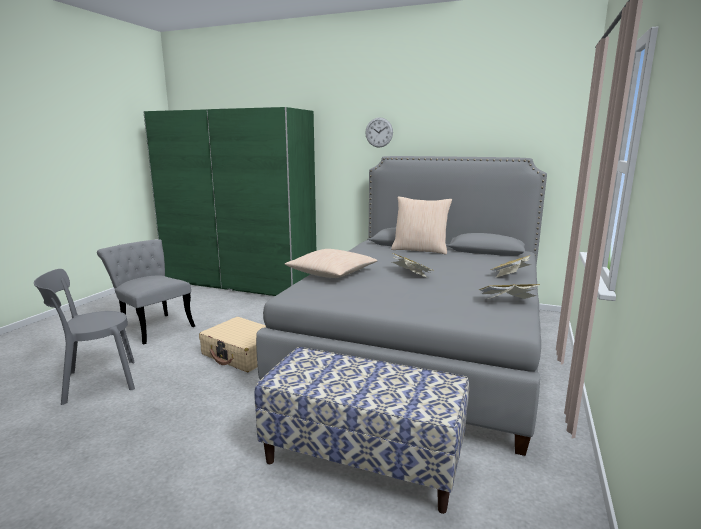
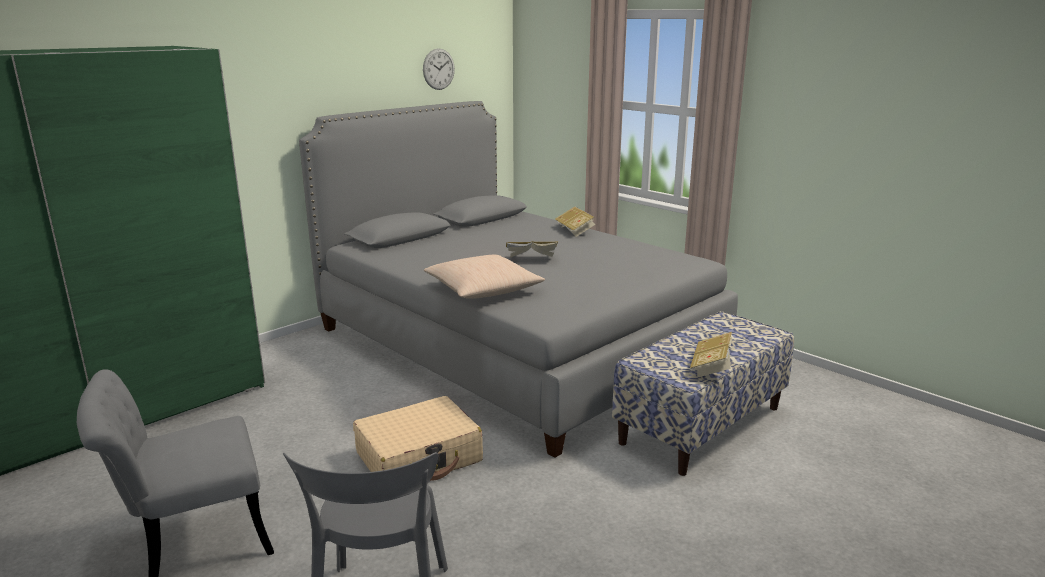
camera: 65 degrees left, 5 degrees up
(379, 132) = (294, 79): wall clock -> wall clock (438, 69)
(420, 250) = (438, 237): beige pillow -> none
(507, 302) = (646, 250): book -> book (712, 367)

